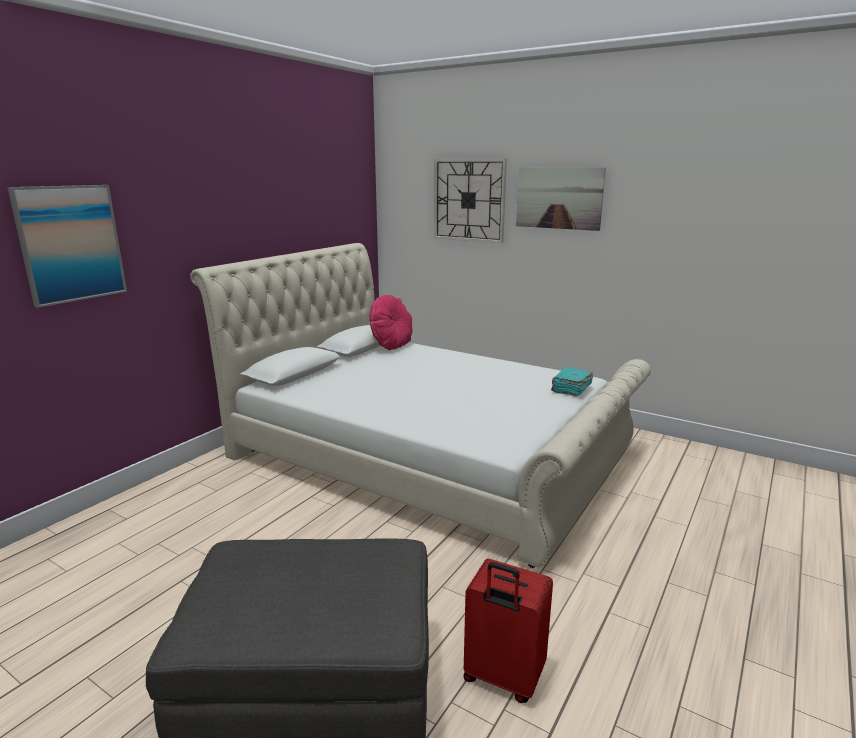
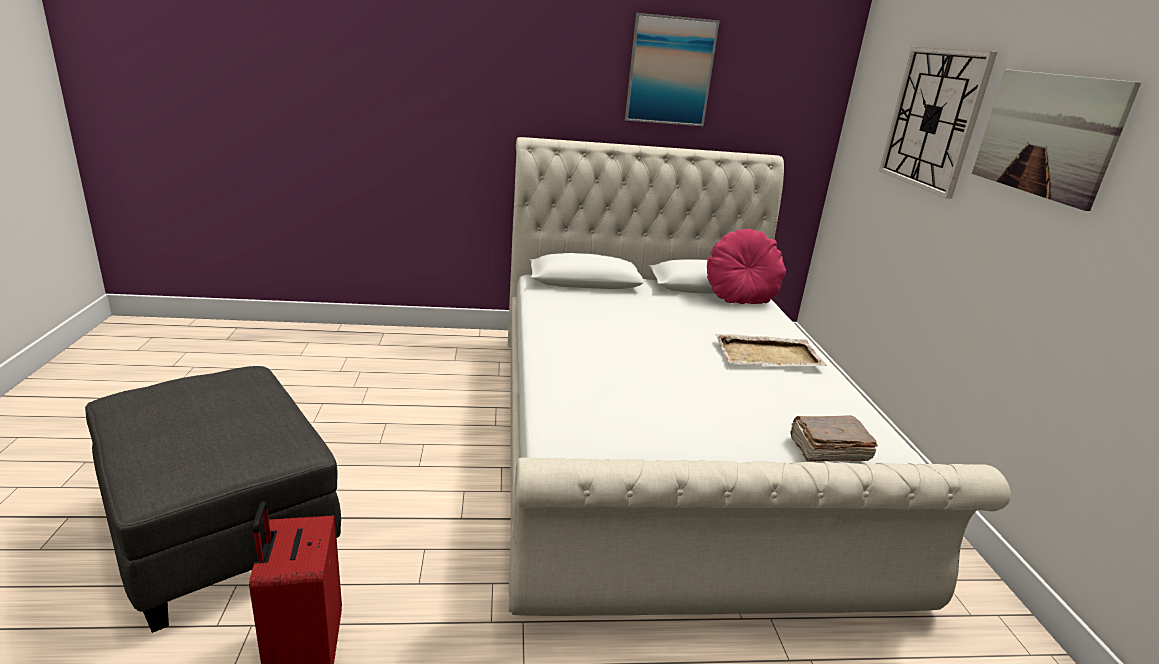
camera: 50 degrees right, 5 degrees up
(70, 243) = (402, 86): picture -> picture (670, 71)
(467, 365) = (769, 355): none -> beige tray
(571, 389) = (827, 450): turquoise book -> brown book

